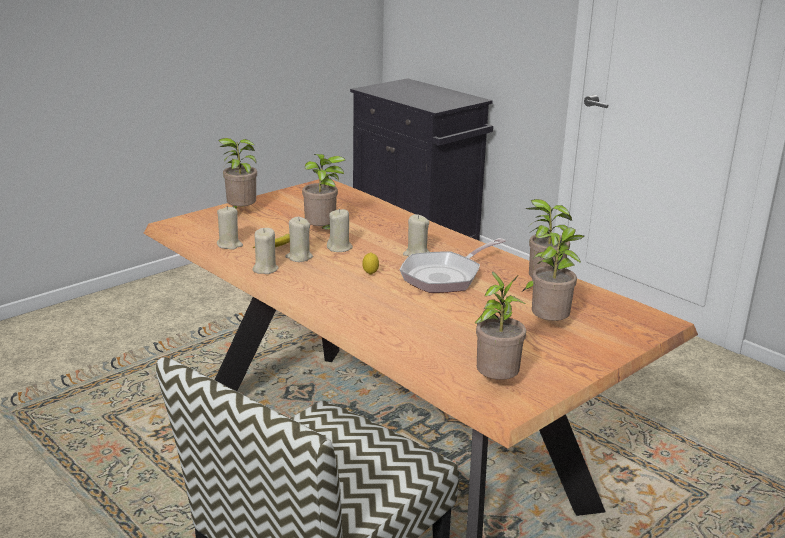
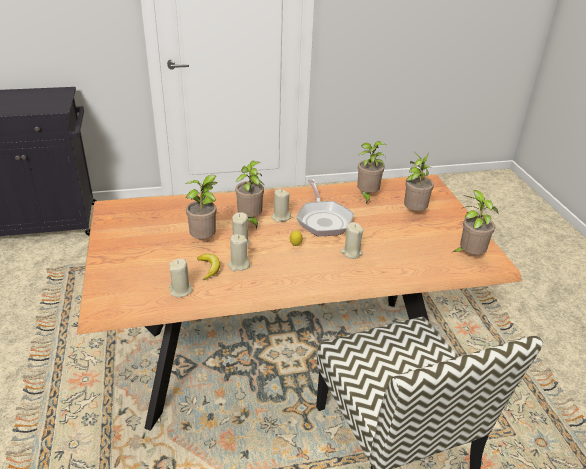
camera: 60 degrees left, 10 degrees up
(240, 213) = (120, 265): potted plant -> potted plant (250, 221)
(265, 269) = (245, 287): beige candle -> beige candle (351, 253)

